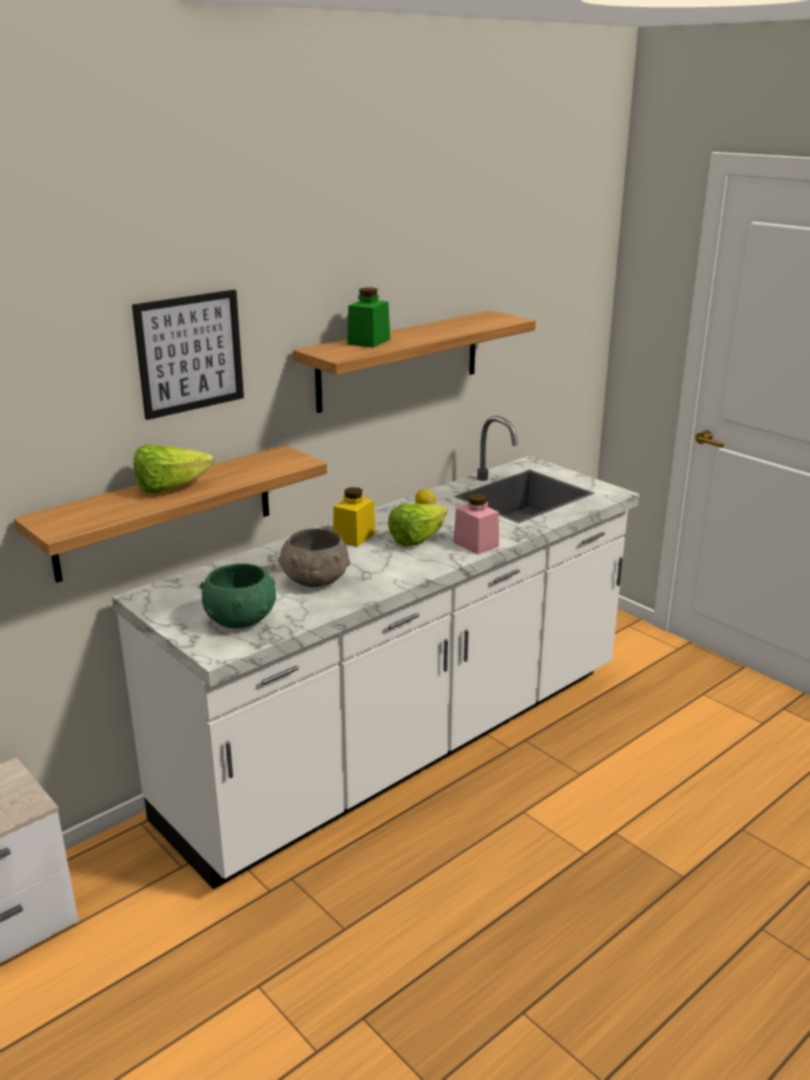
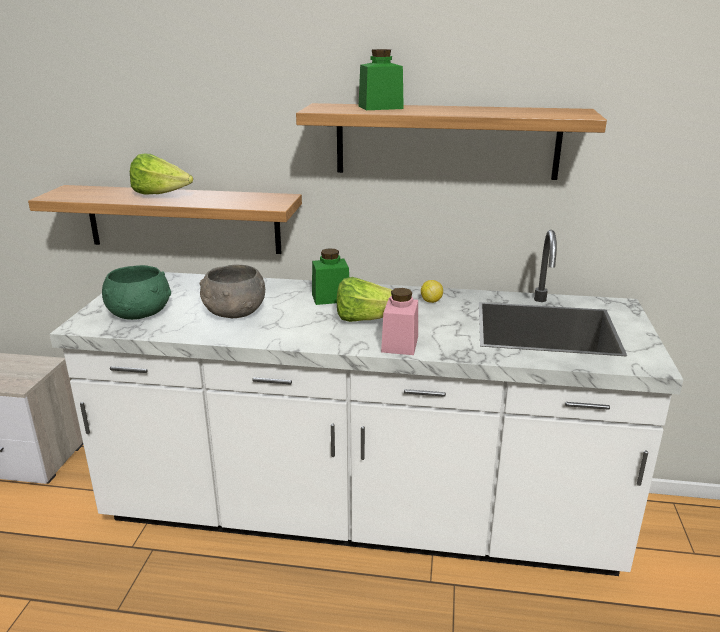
camera: 50 degrees right, 0 degrees up
(189, 353) = (205, 86): picture -> none
(354, 537) = (331, 298): yellow jar -> green jar

